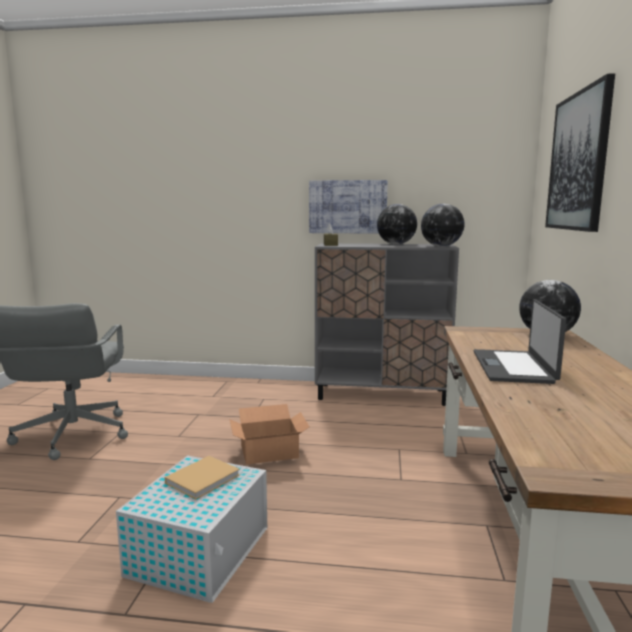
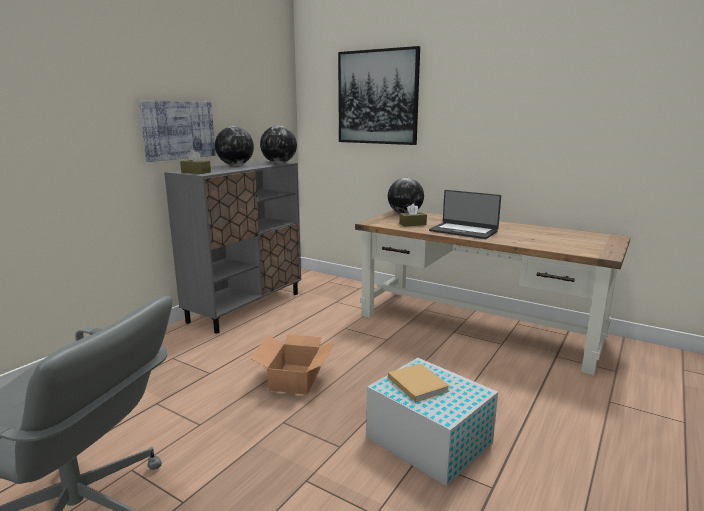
camera: 65 degrees left, 5 degrees up
(494, 343) = (412, 224): none -> brown tissue box

